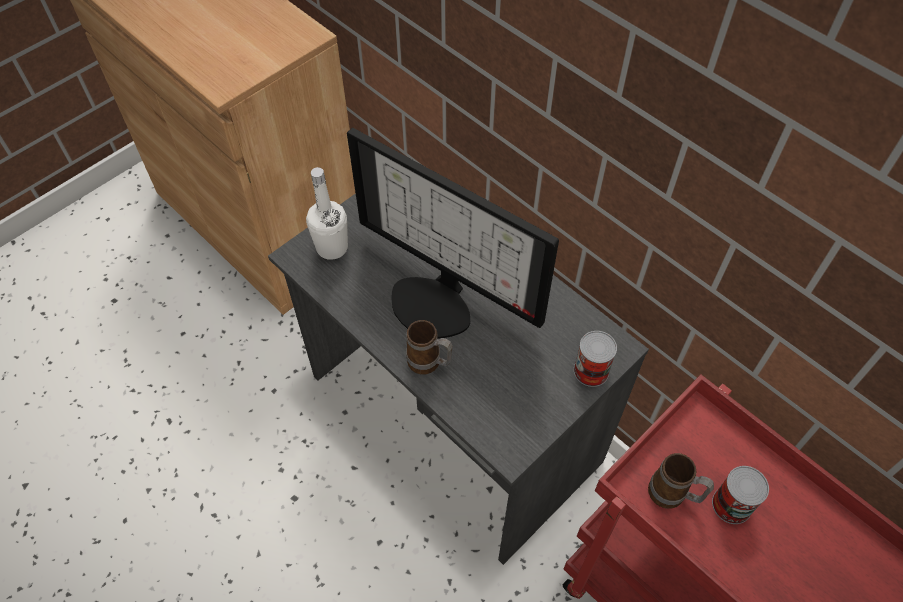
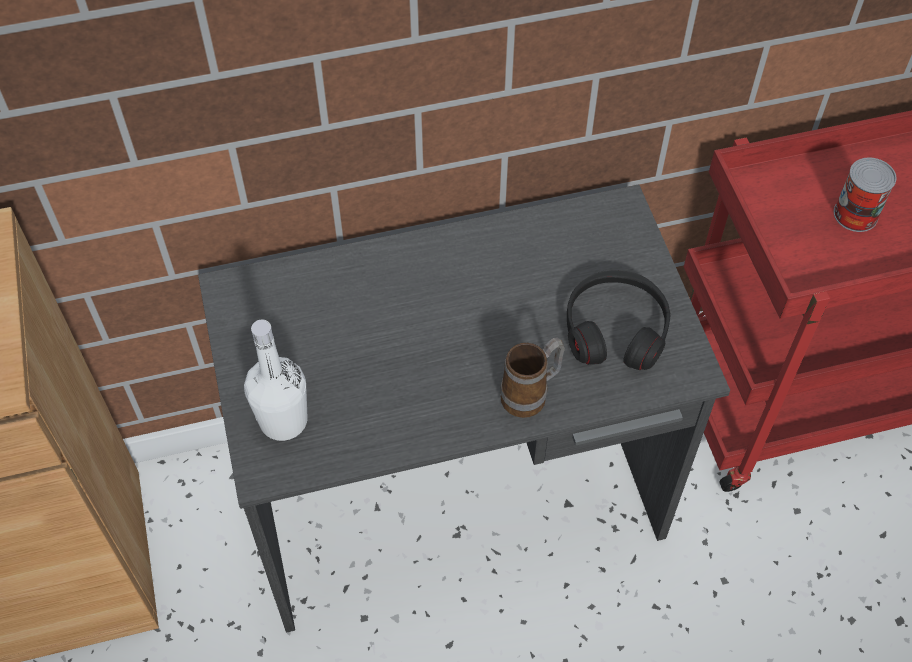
camera: 60 degrees left, 0 degrees up
(437, 301) = (447, 345): monitor -> none
(513, 389) = (615, 329): none -> black headphones
(591, 371) = (635, 247): can -> none
(673, 495) = (822, 254): mug -> none

